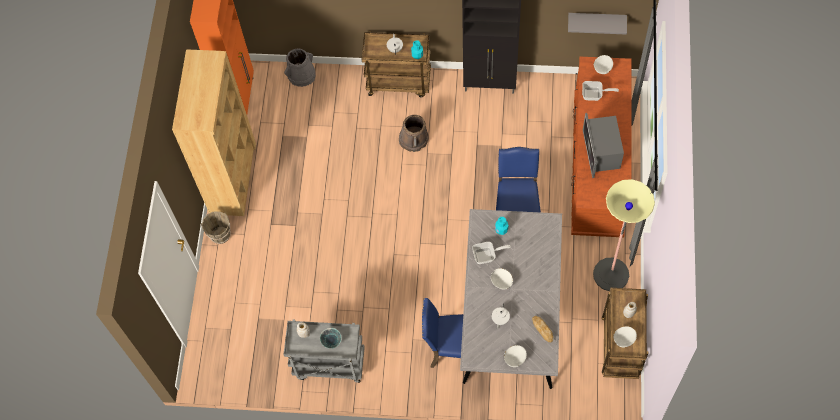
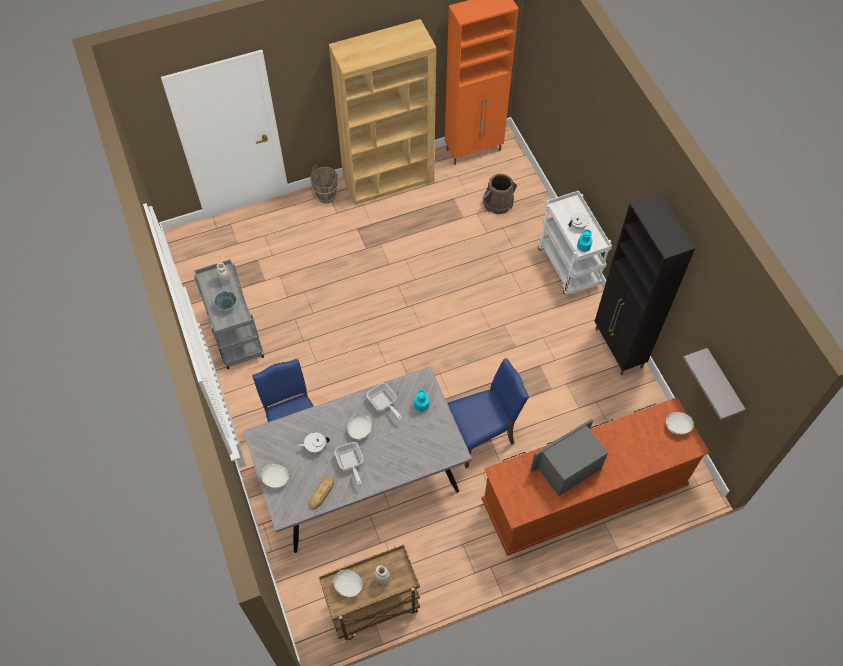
camera: 60 degrees right, 5 degrees down
(301, 74) = (527, 185): grey bucket -> none
(399, 82) = (569, 267): brown cart -> white cart
(413, 139) = (512, 306): brown bucket -> brown bucket (498, 202)
(594, 94) = (637, 432): frying pan -> frying pan (350, 463)
(611, 274) = (457, 561): floor lamp -> none

